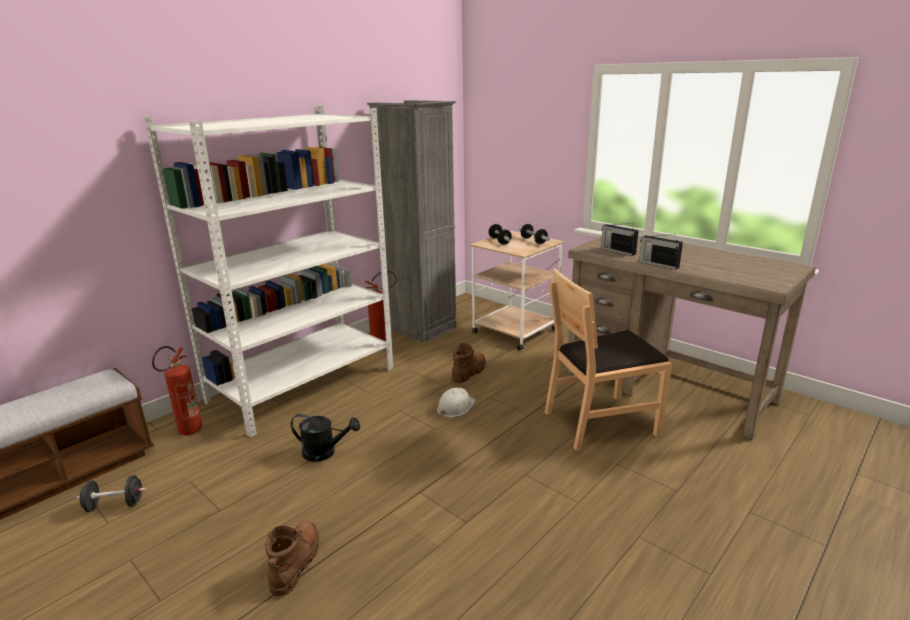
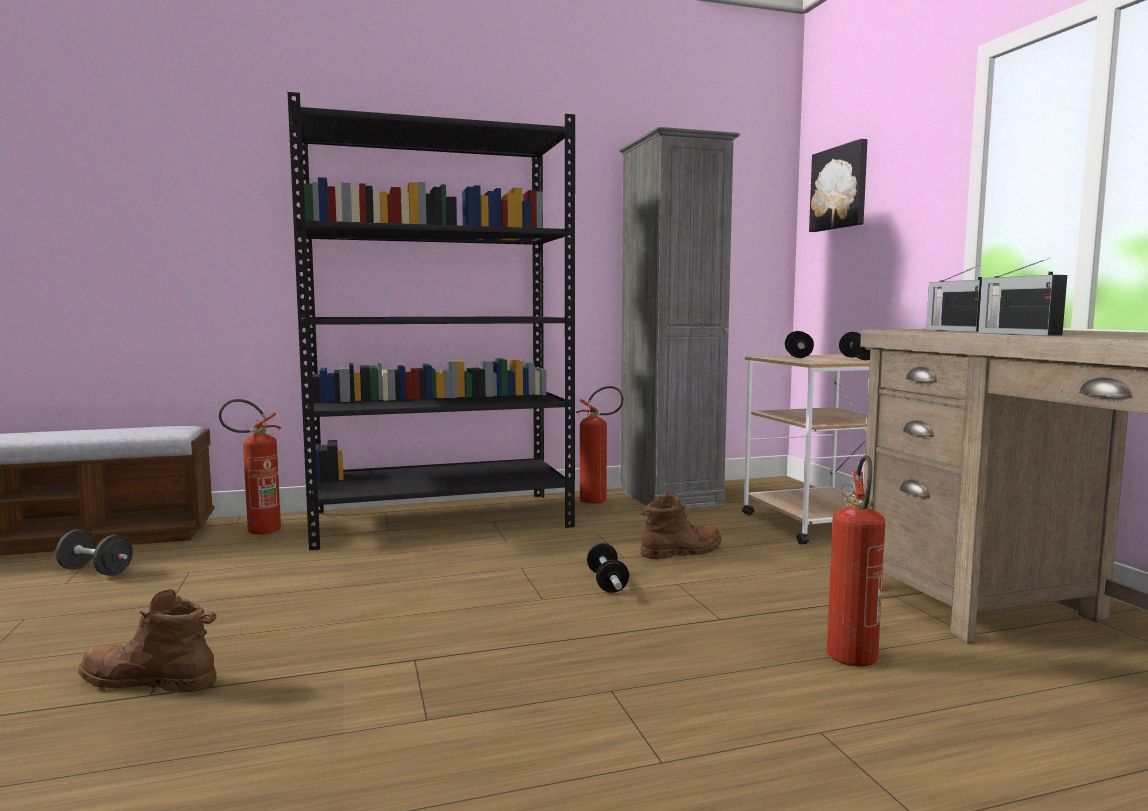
camera: 30 degrees right, 15 degrees down
(296, 562) = (150, 681): brown boot -> brown boot turned 120 degrees counterclockwise
(303, 384) = (440, 519): white bookcase -> black bookcase
(325, 452) = (364, 584): black watering can -> none
(455, 407) = (607, 582): white hard hat -> dumbbell
(498, 123) = (840, 188): none -> picture
(600, 422) = (853, 662): brown chair -> fire extinguisher

